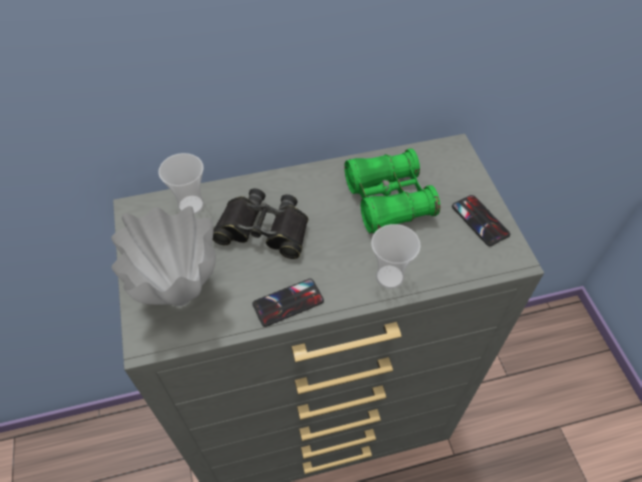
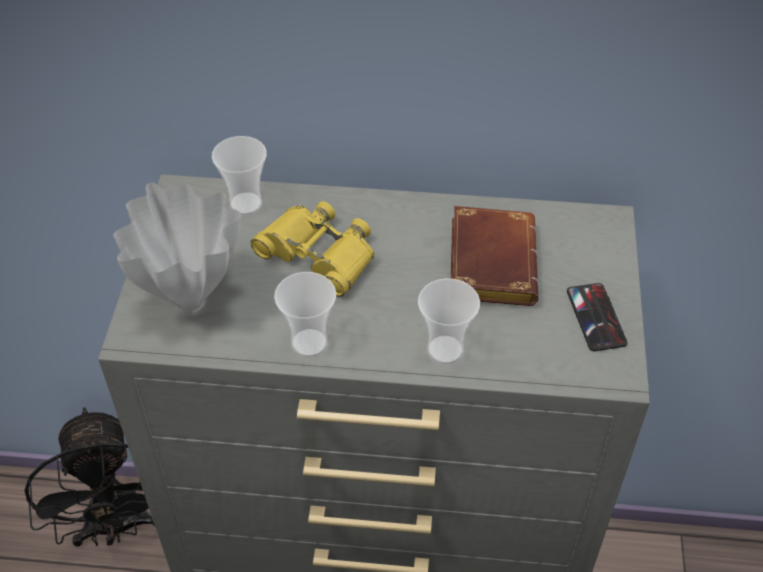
camera: 20 degrees right, 5 degrees down
(129, 441) = (117, 527): none -> black fan
(264, 230) = (318, 254): black binoculars -> yellow binoculars
(288, 303) = (309, 343): phone -> cup
(388, 200) = (488, 261): green binoculars -> brown book

